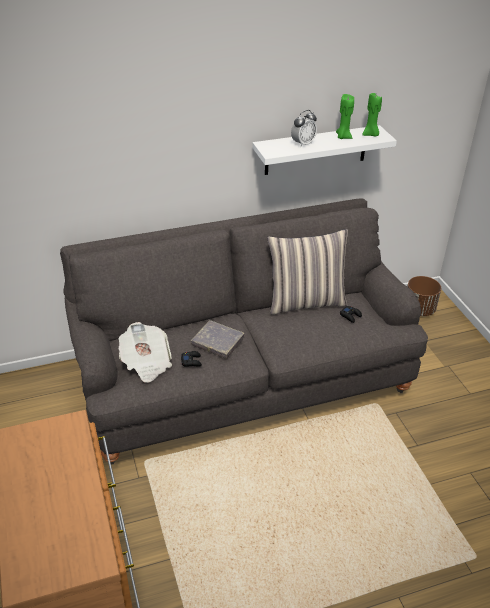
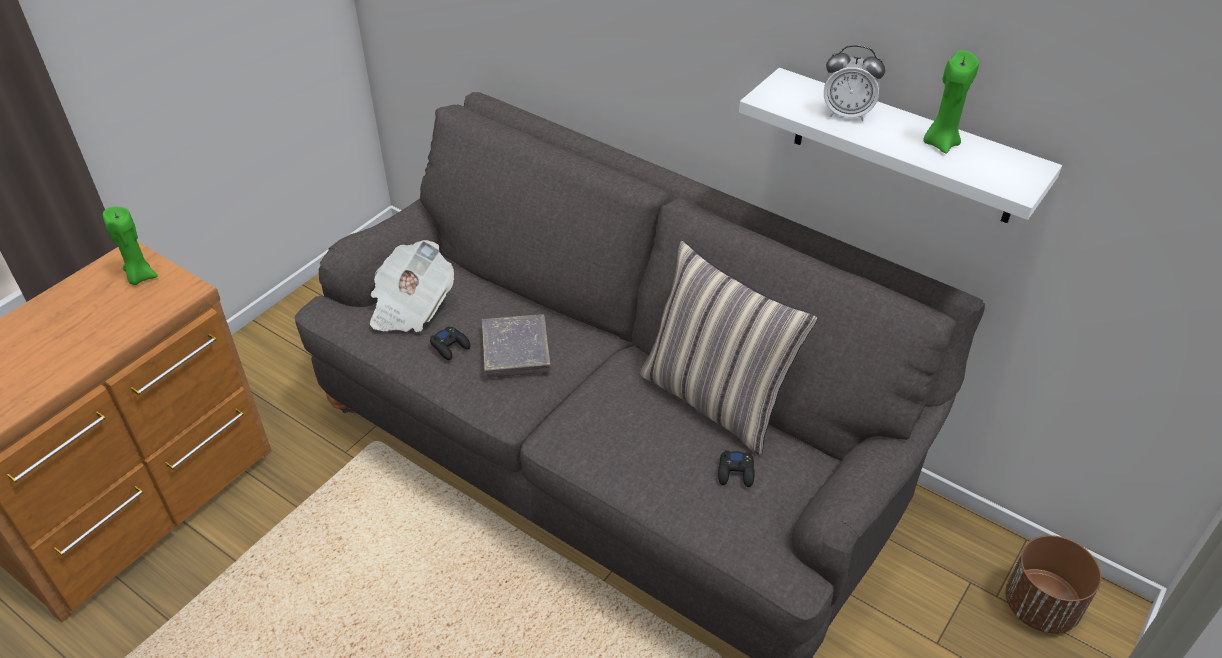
camera: 55 degrees right, 5 degrees up
(370, 134) = (1002, 169): green candle -> green candle (140, 277)

